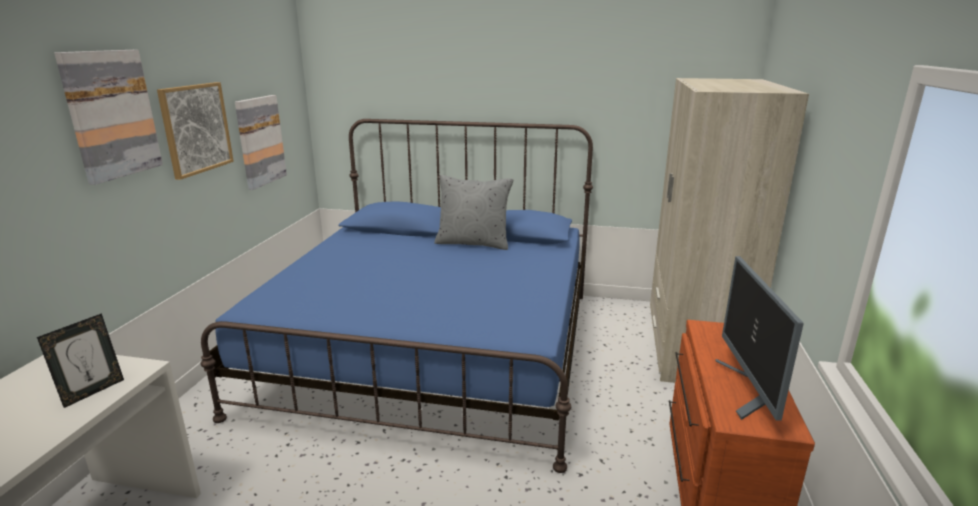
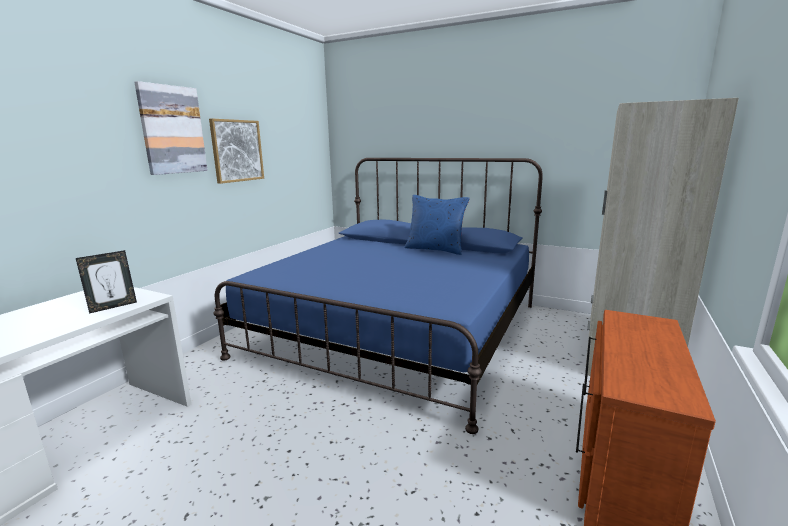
camera: 15 degrees right, 5 degrees down
(260, 141) = (288, 168): picture -> none
(473, 243) = (435, 249): grey pillow -> blue pillow
(750, 391) = (651, 368): monitor -> none

